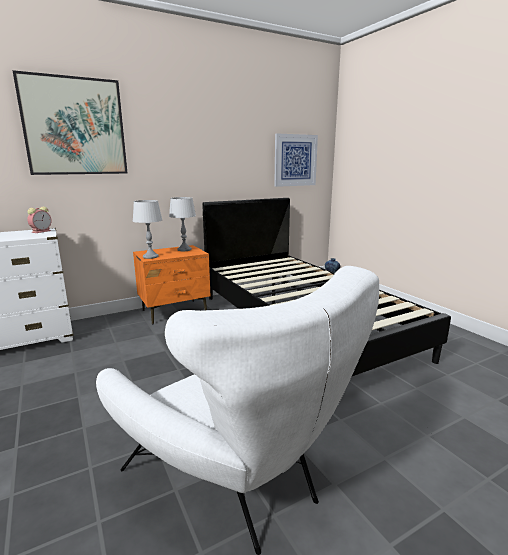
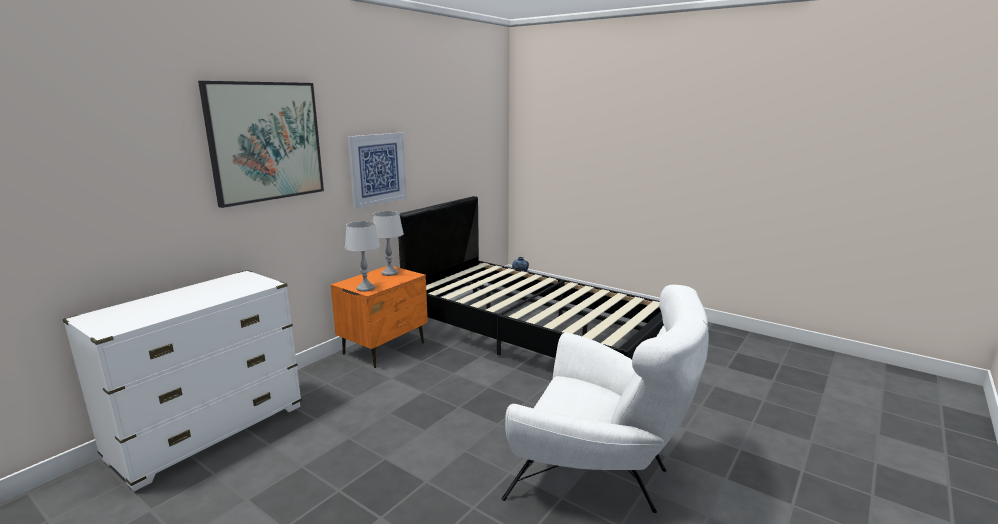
camera: 25 degrees left, 0 degrees up
(42, 231) = (245, 278): alarm clock -> none
(295, 160) = (477, 153): picture -> picture (377, 169)

